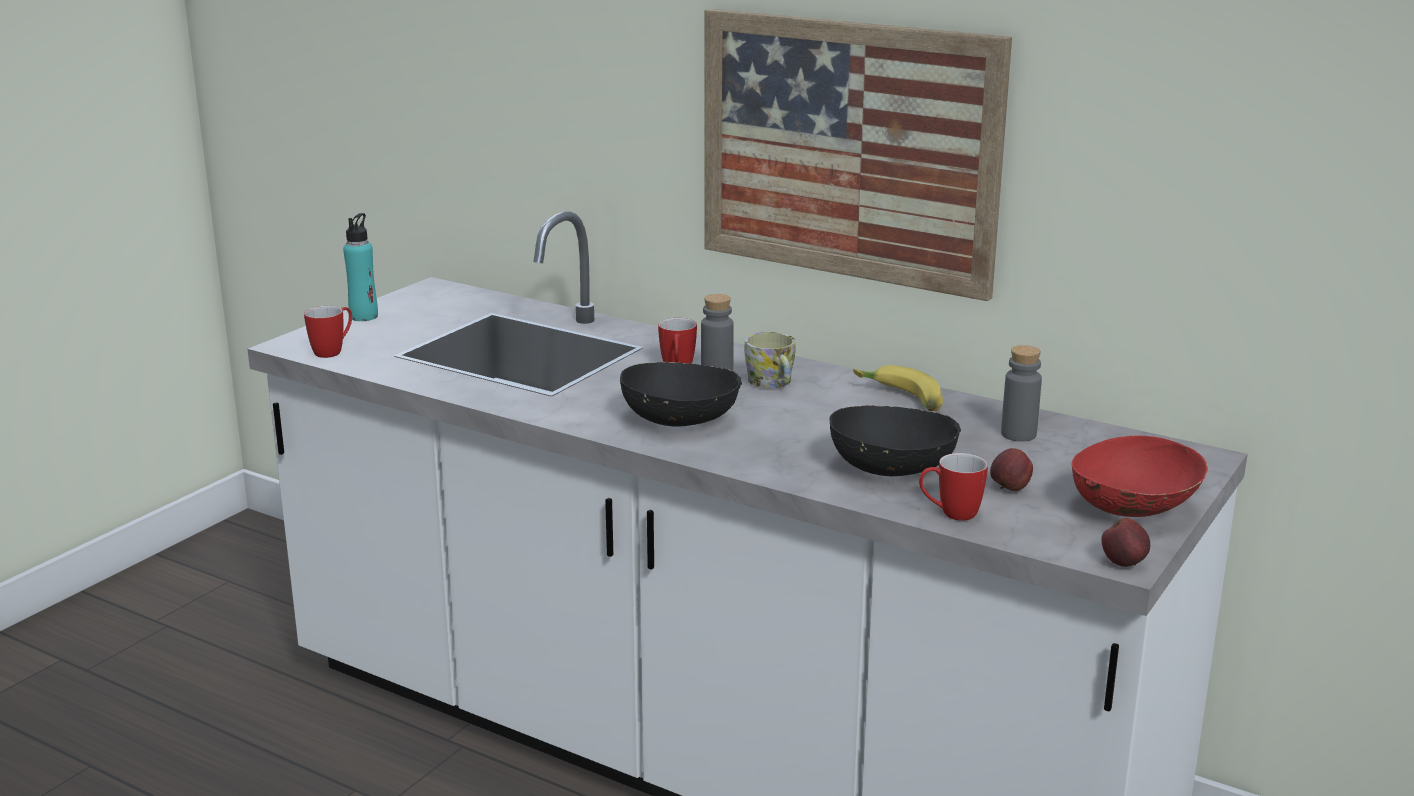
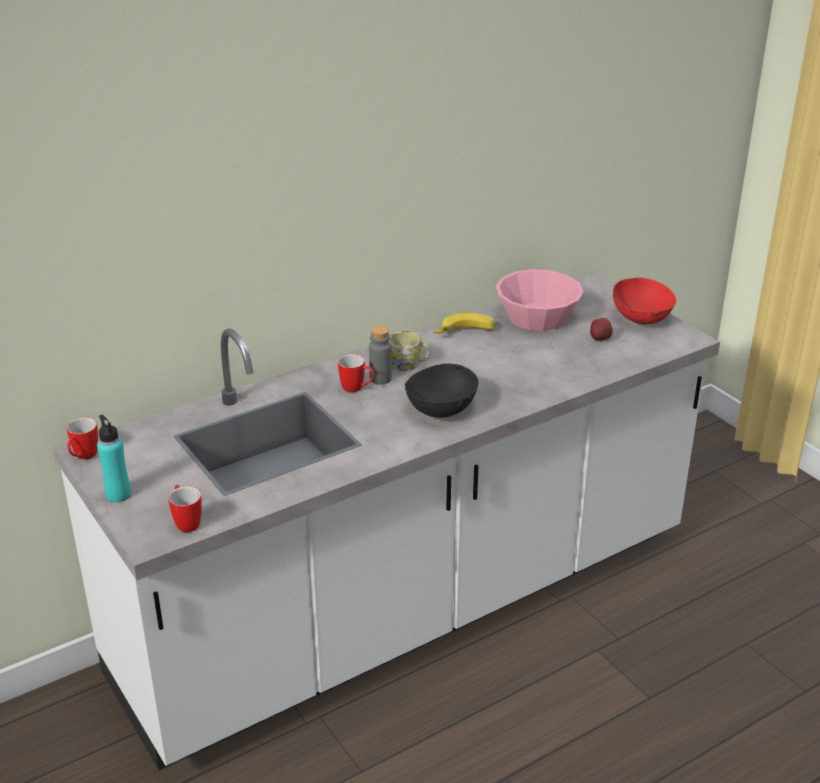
camera: 65 degrees left, 10 degrees up
(848, 150) = (387, 203): picture -> none
(892, 469) = (555, 363): black bowl -> none
(950, 514) = (619, 364): mug -> mug (83, 457)
(1018, 434) = (537, 316): grey bottle -> pink bowl
(1124, 563) = (693, 339): apple -> none

